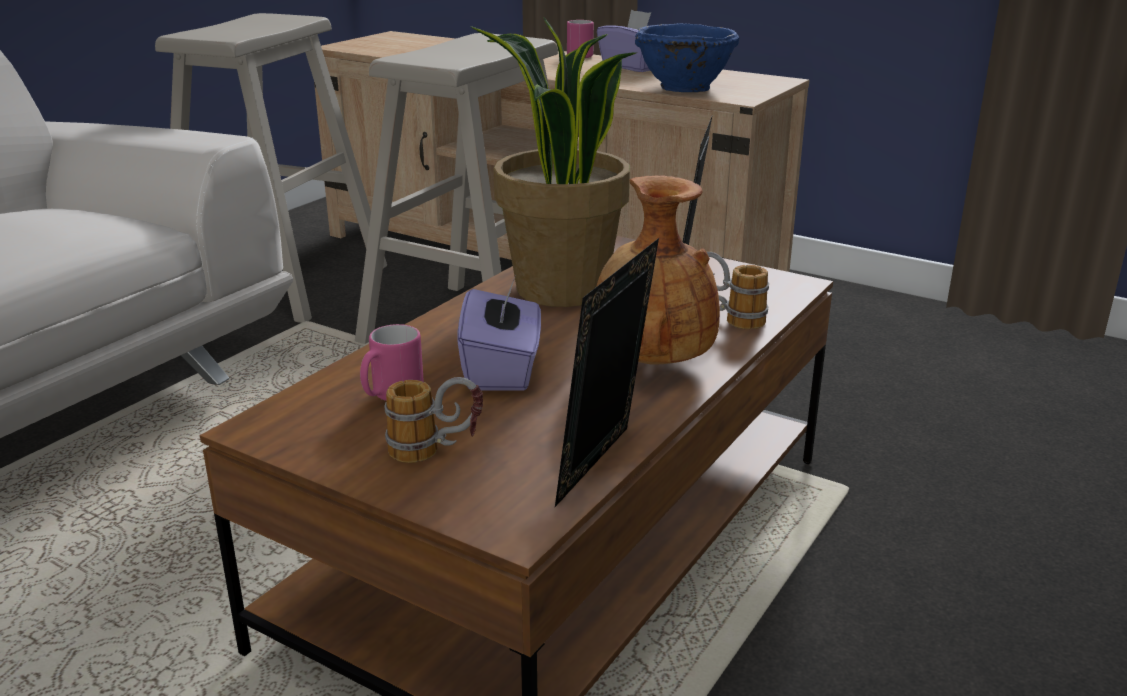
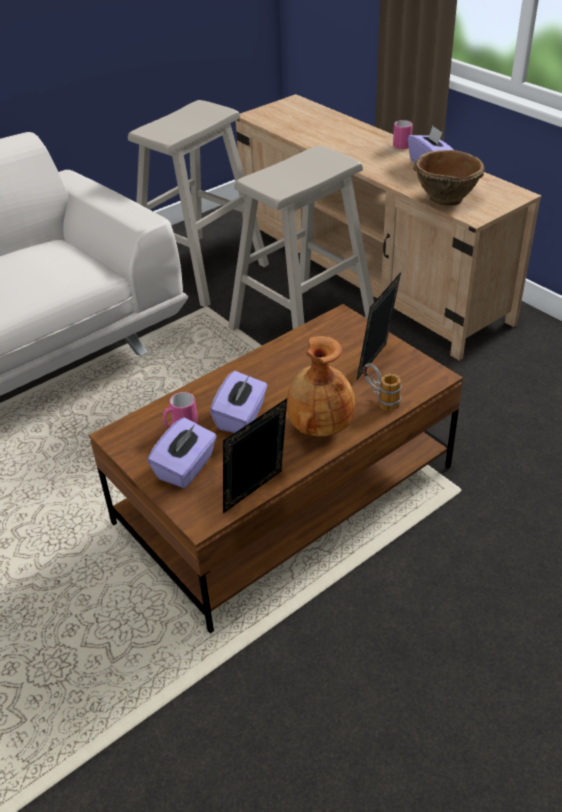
camera: 20 degrees right, 15 degrees up
(436, 452) = (186, 468): mug -> purple tissue box
(560, 290) = (301, 359): potted plant -> none
(683, 88) = (445, 198): blue bowl -> brown bowl

